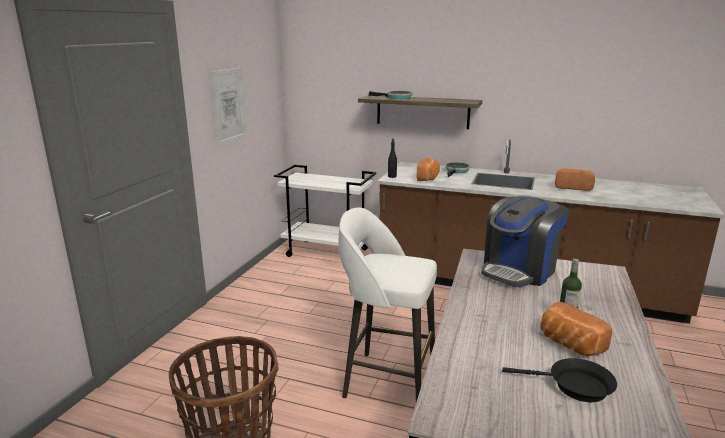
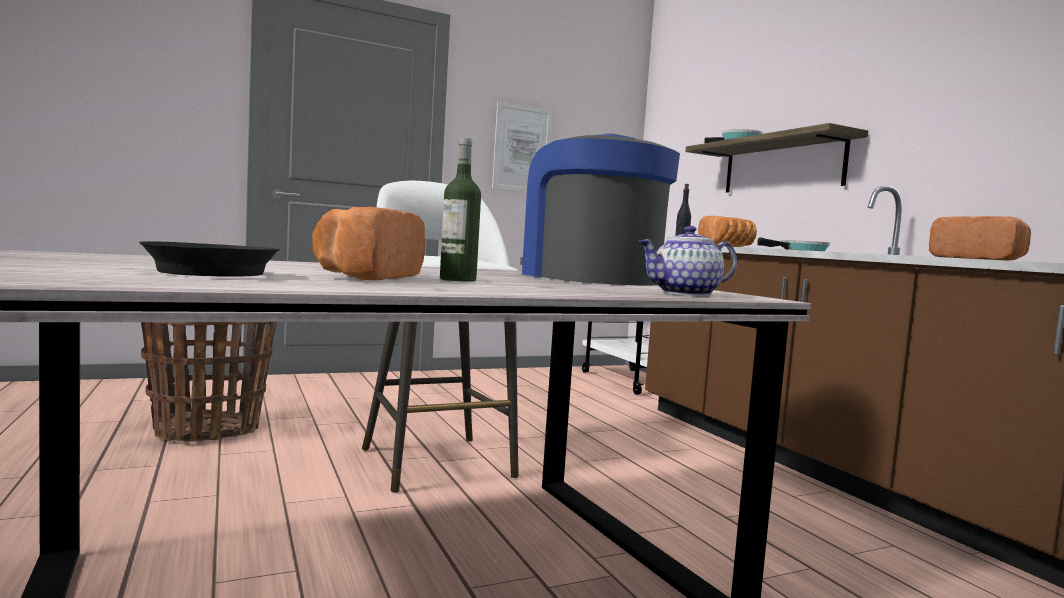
camera: 45 degrees right, 15 degrees down
(519, 270) = (588, 278): coffee machine -> coffee machine turned 60 degrees clockwise
(605, 283) = (684, 294): none -> teapot

